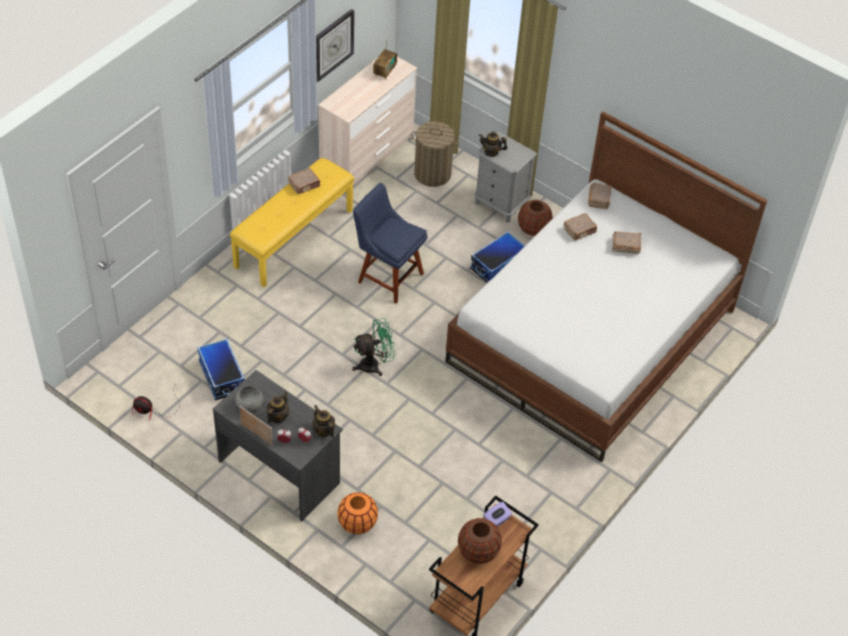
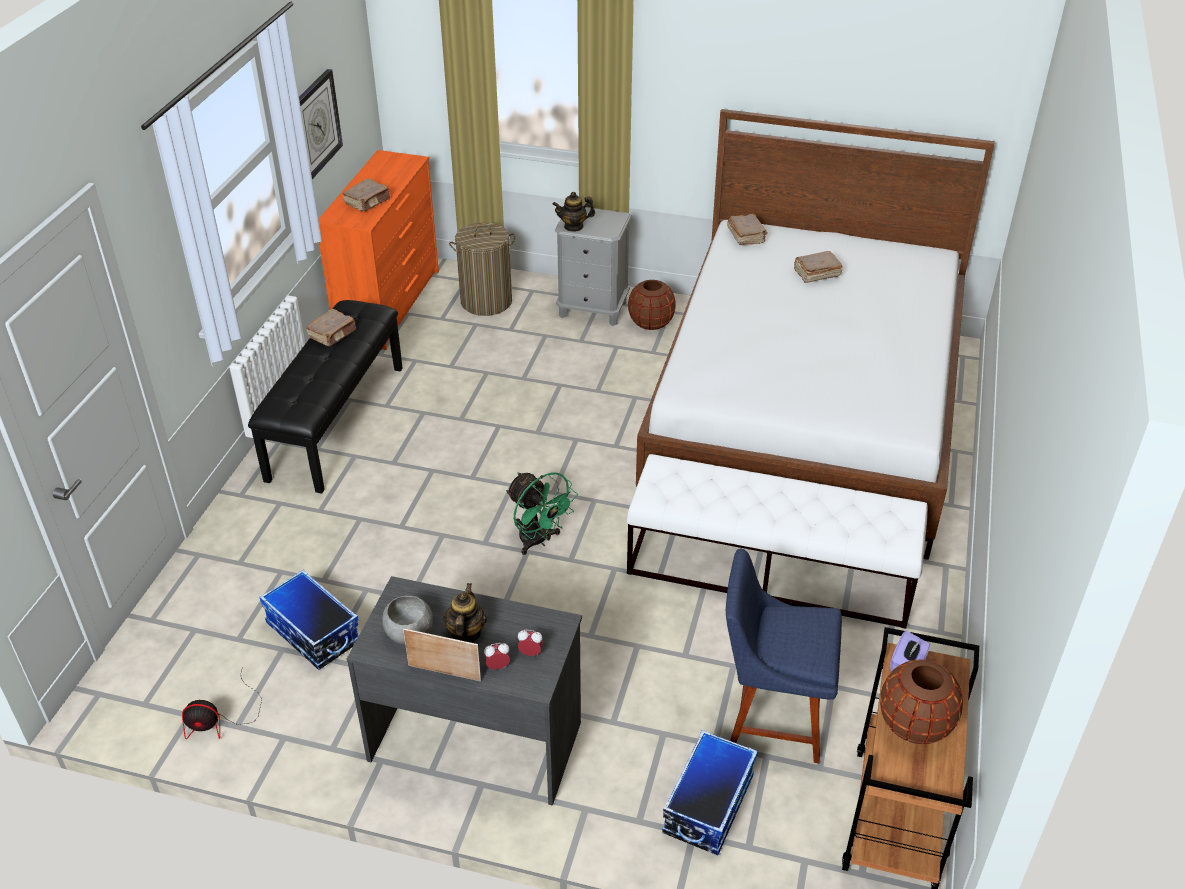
camera: 20 degrees left, 10 degrees down
(293, 238) = (335, 421): yellow bench -> black bench
(323, 431) = (553, 628): teapot -> none
(357, 523) = (643, 774): orange vase -> none
(367, 157) = (390, 306): beige dresser -> orange dresser
(374, 365) = (538, 541): green fan -> green fan turned 90 degrees clockwise
(384, 71) = (388, 169): radio -> none
(388, 276) = (494, 428): blue chair -> blue chair (770, 717)
(497, 265) = (632, 374): storage box -> storage box (707, 804)
(500, 433) = (771, 570): none -> white bench
(580, 230) = (747, 273): brown book -> brown book (368, 202)

